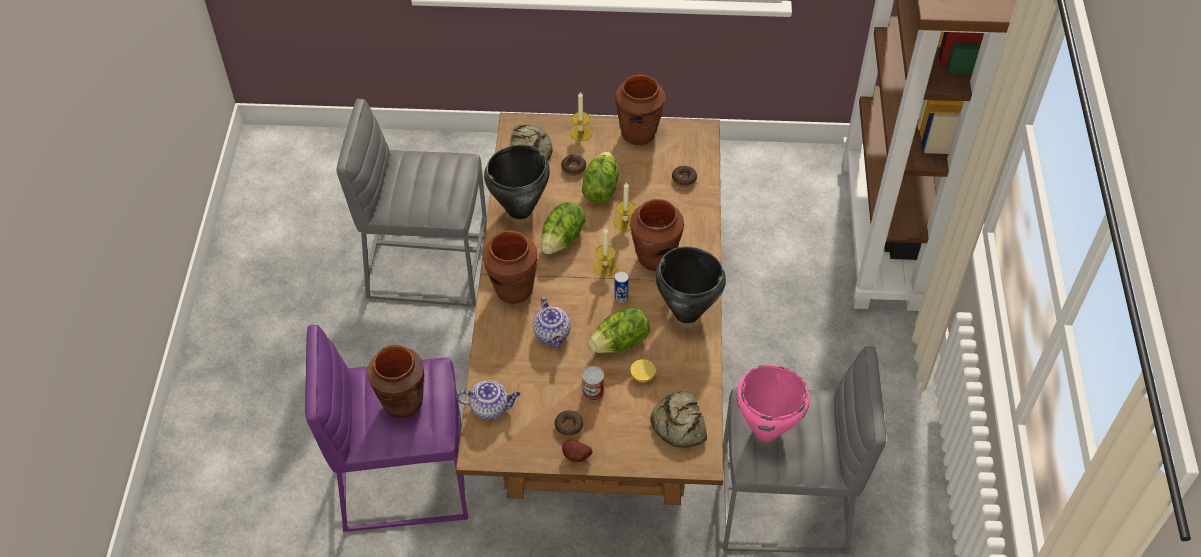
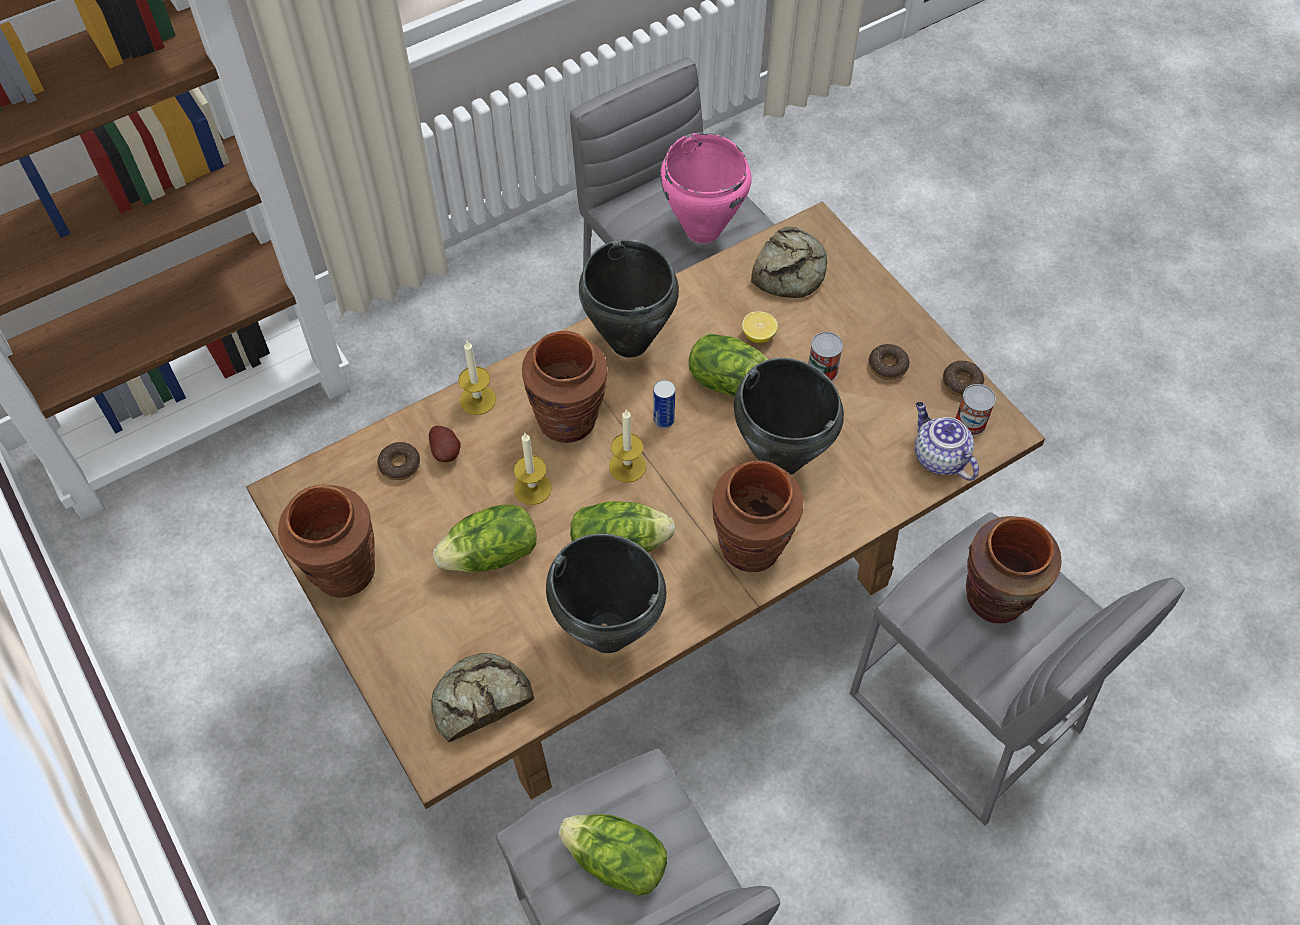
camera: 125 degrees left, 5 degrees up
(403, 479) = (964, 714): purple stool -> grey stool
(425, 179) = (615, 862): none -> lettuce
(498, 439) = (970, 422): none -> can
(553, 334) = (780, 459): teapot -> black cooking pot
(573, 168) = (474, 615): donut -> donut (961, 382)
(576, 457) = (918, 336): potato -> potato (447, 452)
(581, 133) = (393, 650): candle -> candle (477, 400)

